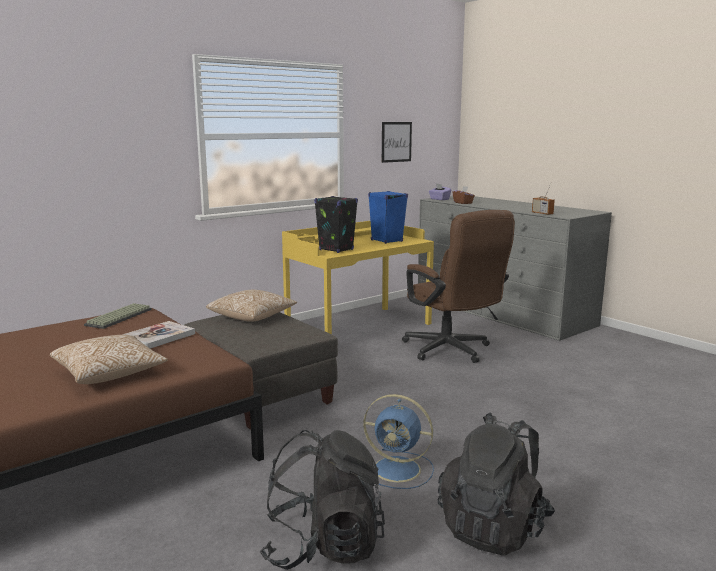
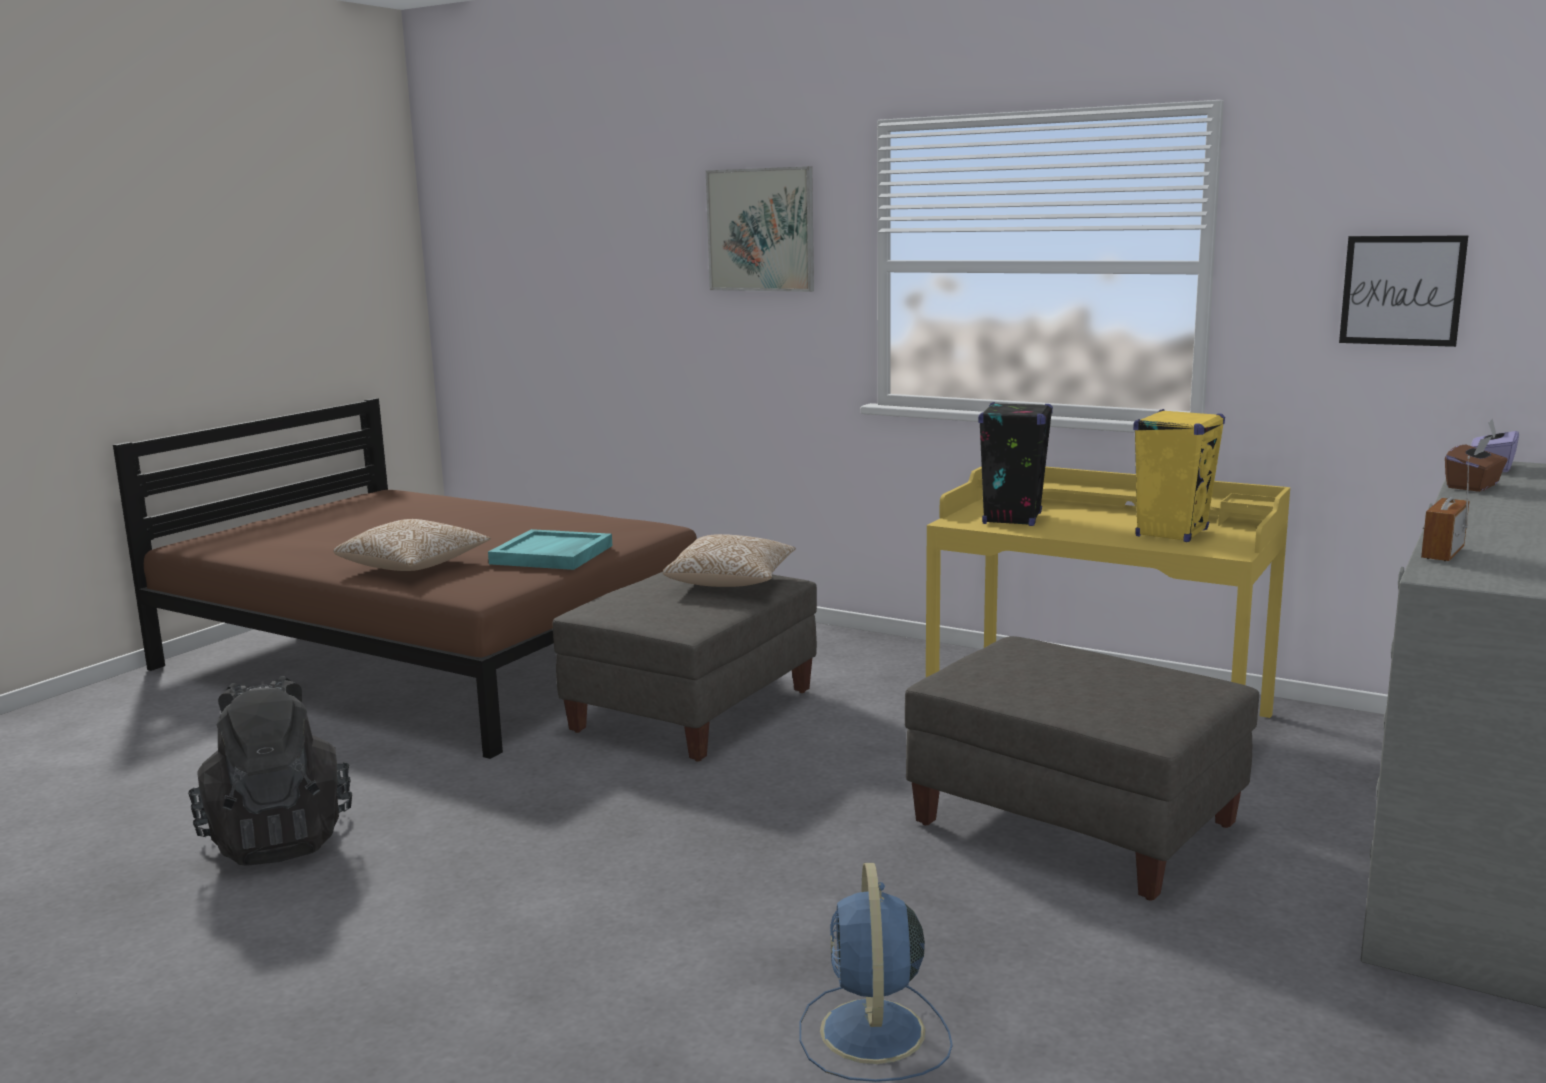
camera: 70 degrees right, 0 degrees up
(119, 115) = (761, 230): none -> picture
(119, 317) = (620, 526): keyboard -> none
(159, 336) = (552, 555): book -> turquoise tray
(386, 241) = (1172, 533): blue speaker -> yellow speaker
(399, 470) = (489, 854): blue fan -> blue fan (873, 1034)
(452, 351) = (1074, 825): brown office chair -> grey ottoman
(494, 528) = (329, 954): black backpack -> none

